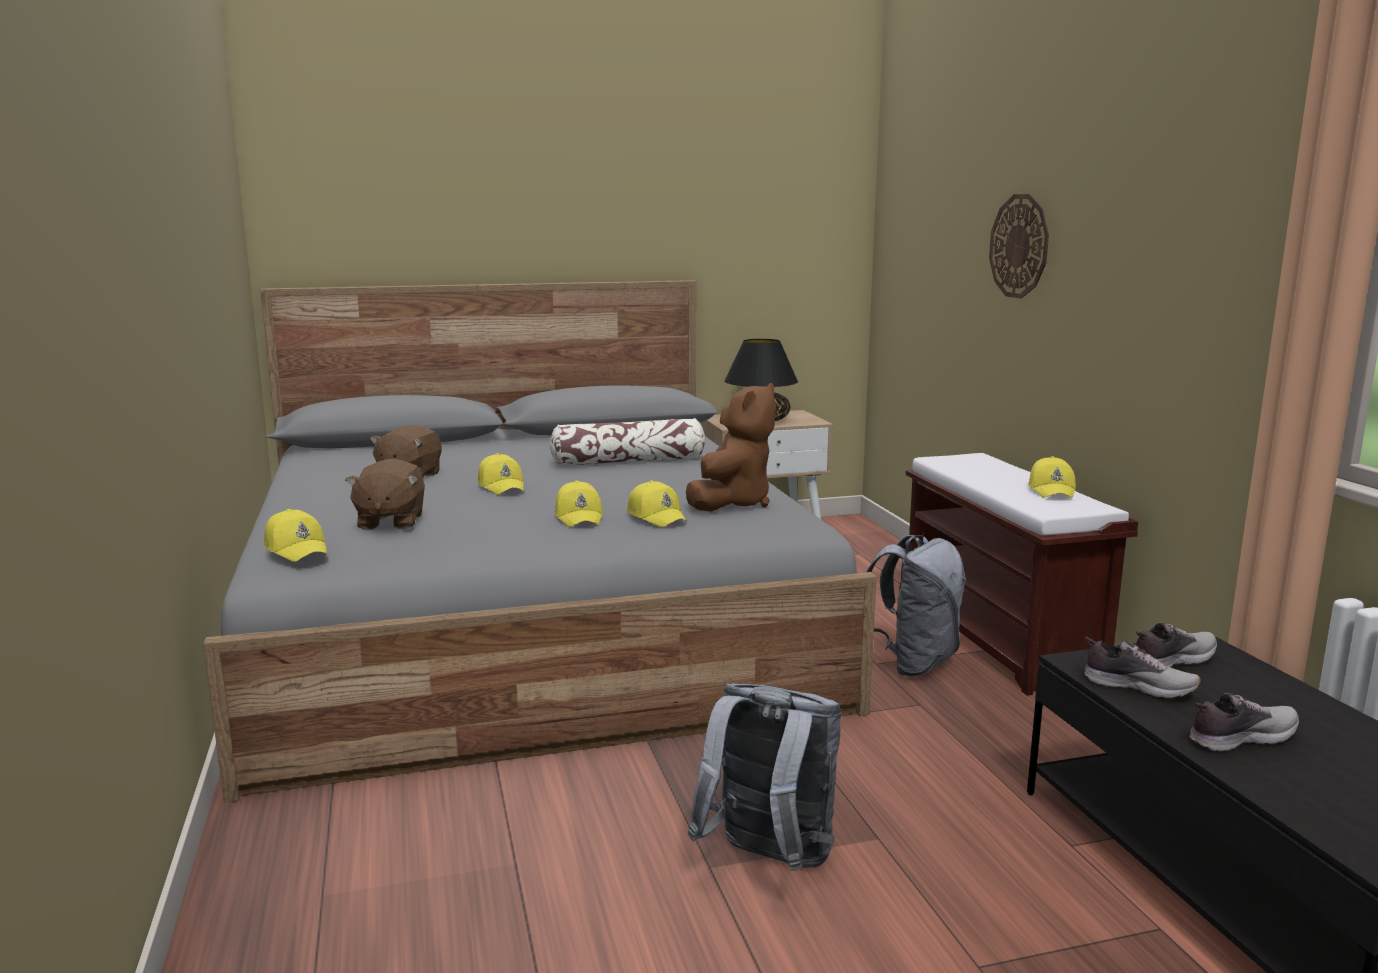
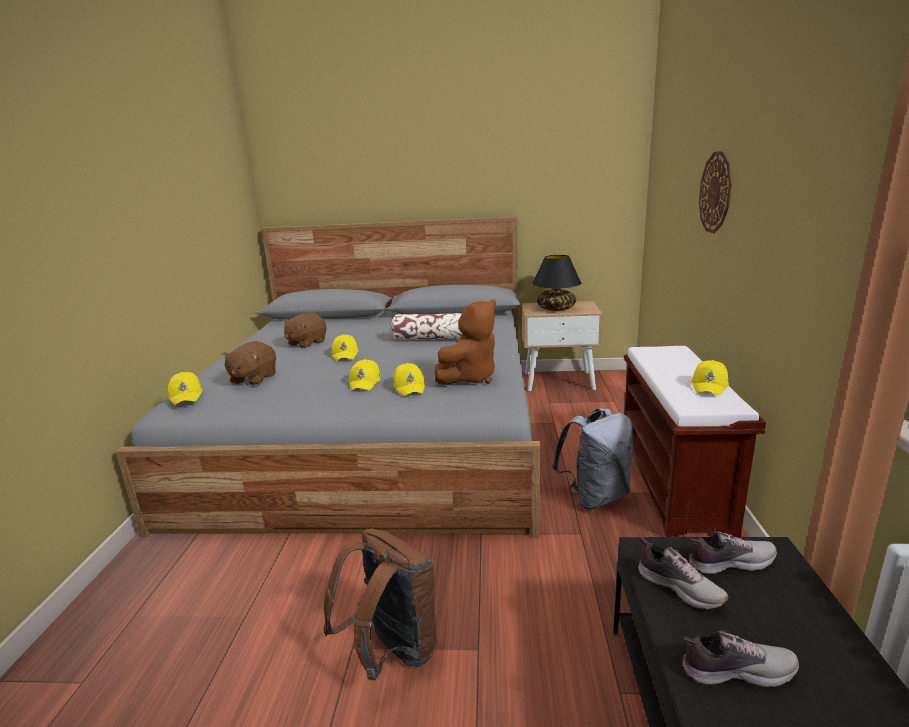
camera: 20 degrees right, 5 degrees up
(768, 861) = (392, 652): grey backpack -> brown backpack

